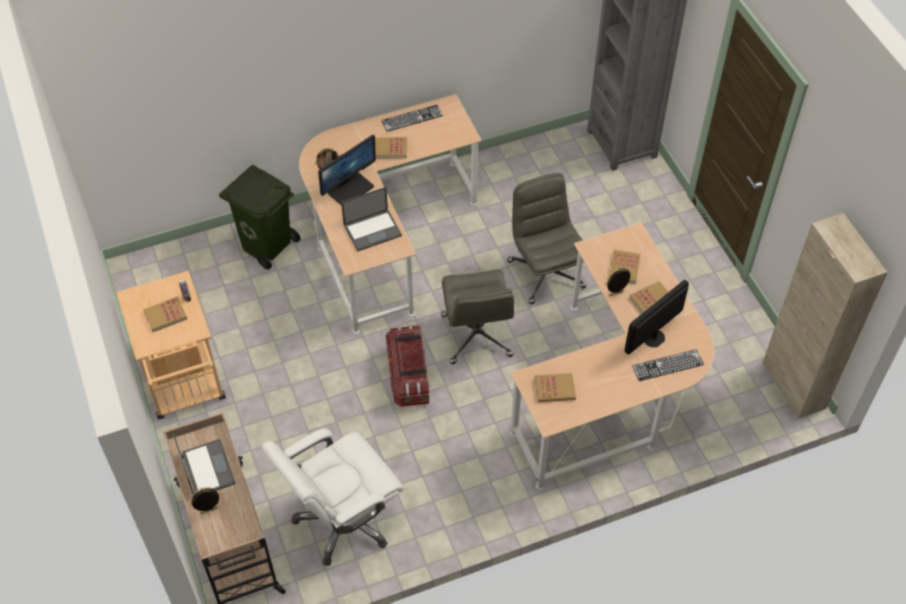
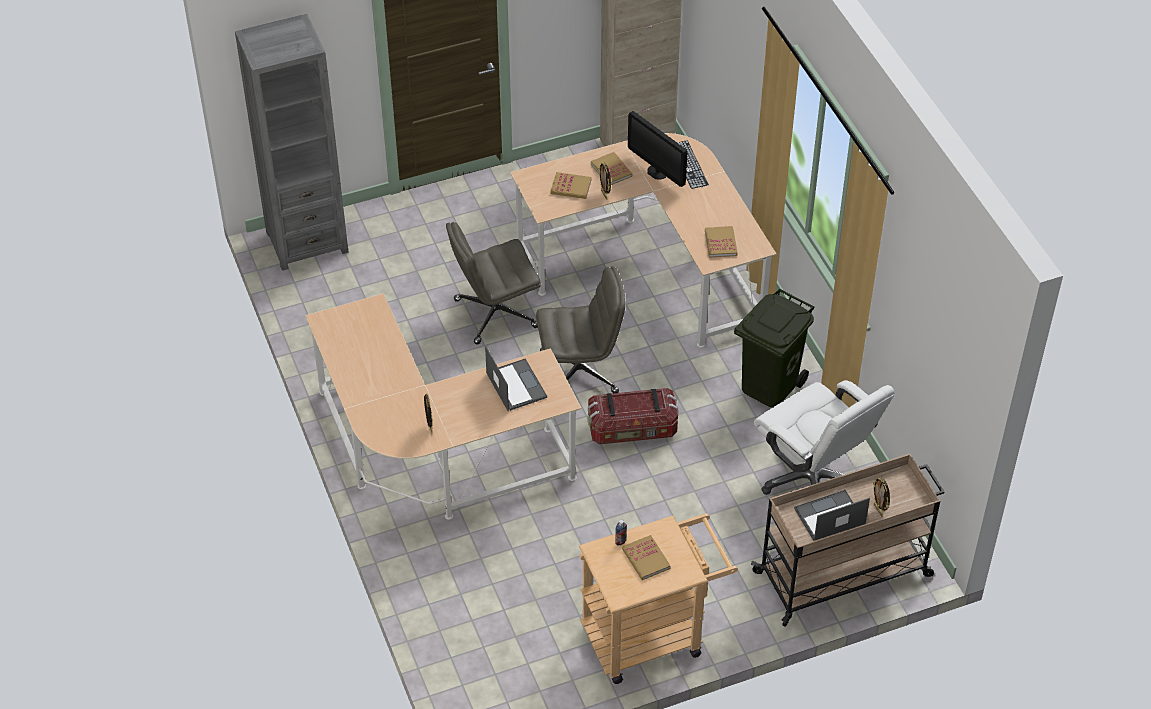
camera: 90 degrees left, 5 degrees down
(267, 245) = (441, 570): green trash can -> green trash can (768, 385)
(350, 189) = (453, 407): monitor -> none
(390, 149) = (391, 372): book -> none
(412, 118) = (342, 354): keyboard -> none

